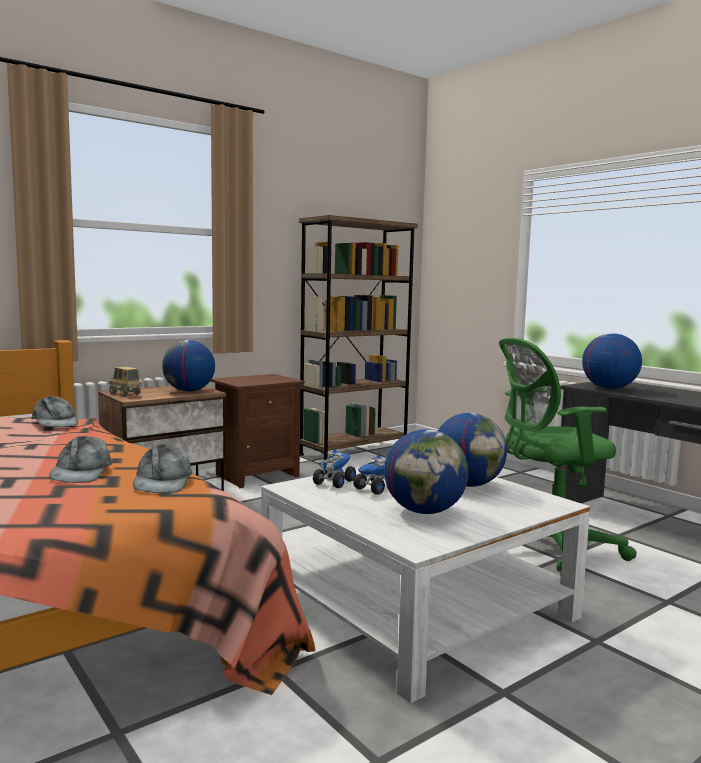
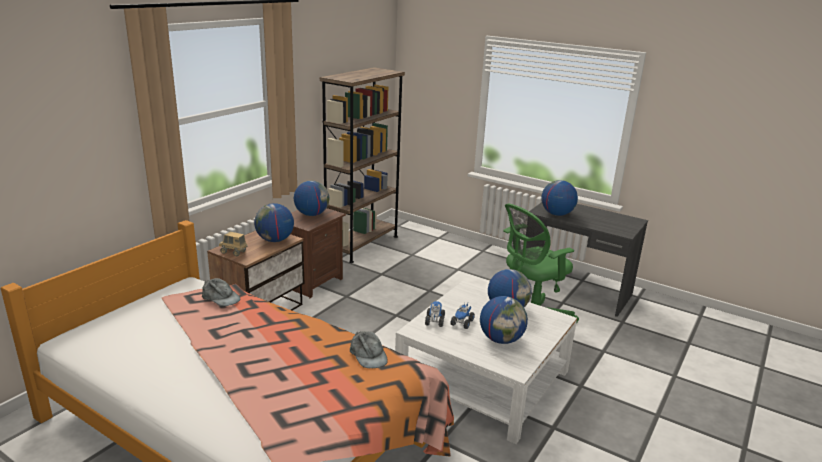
camera: 20 degrees left, 15 degrees up
(81, 472) = (311, 355): grey cap -> none
(261, 378) = (312, 214): none -> globe

